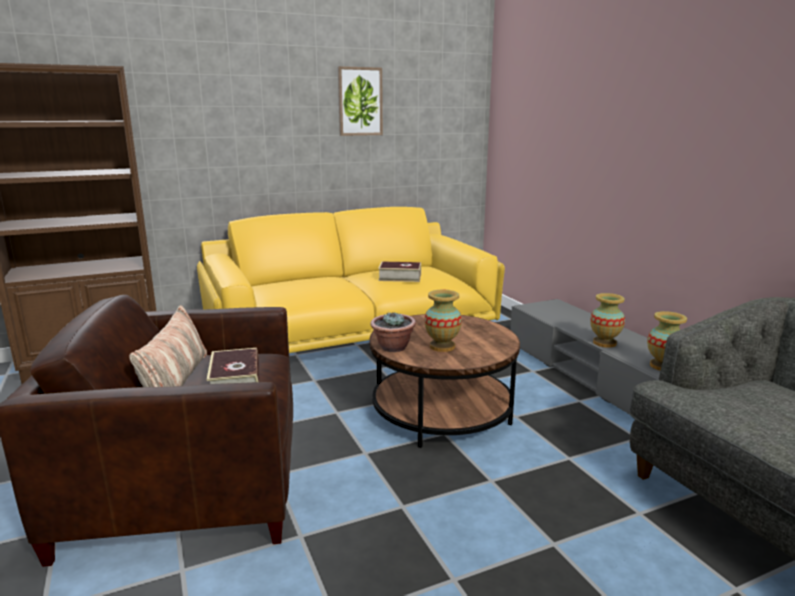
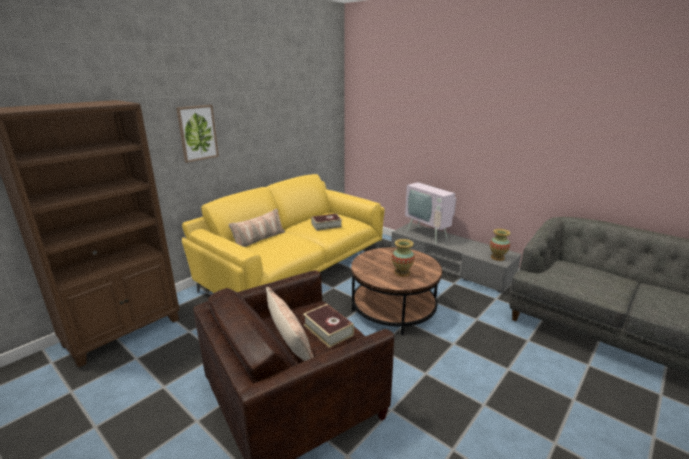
camera: 25 degrees left, 5 degrees up
(294, 280) = (258, 239): none -> pillow
(360, 101) = (275, 107): picture -> picture (197, 133)
(393, 347) = (377, 279): potted plant -> none
(571, 317) = (429, 234): none -> television
(604, 343) = (460, 248): vase -> none

